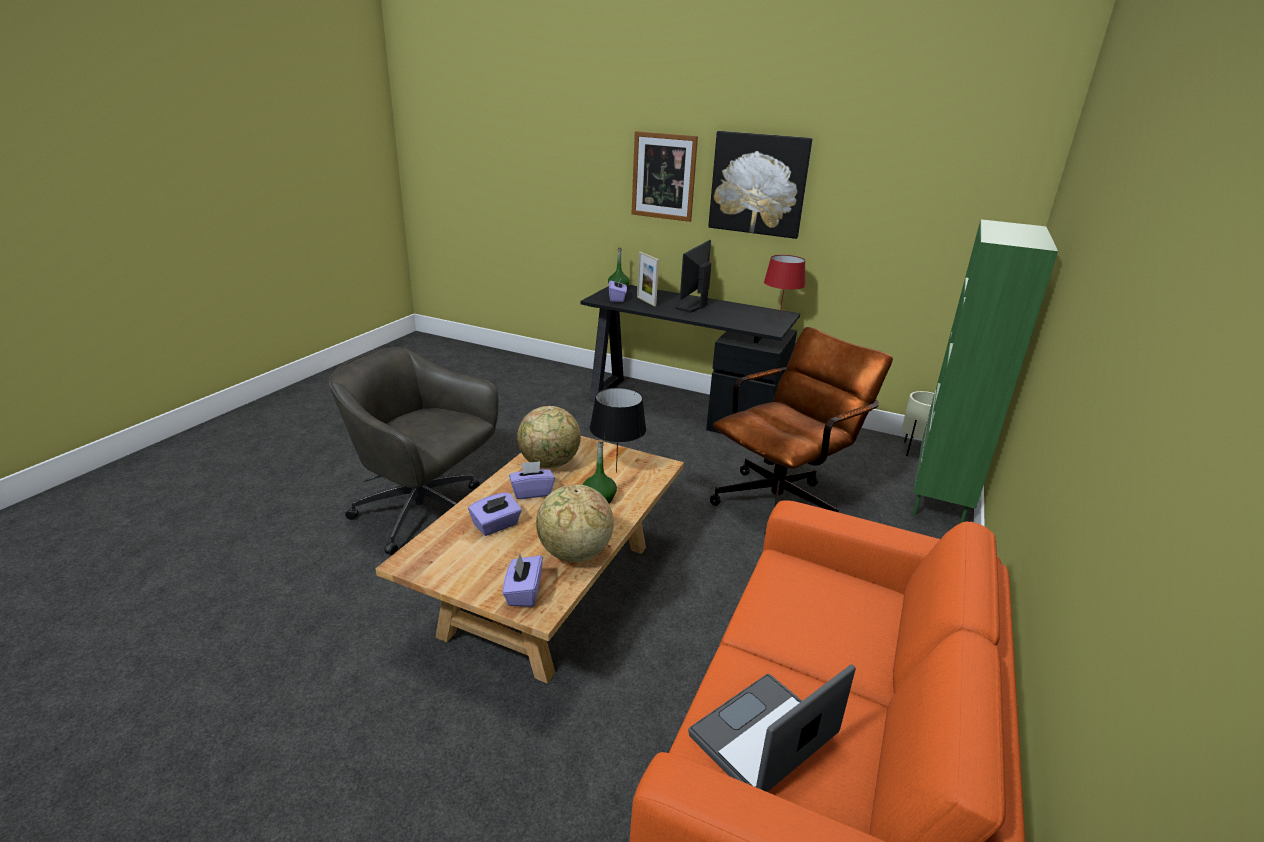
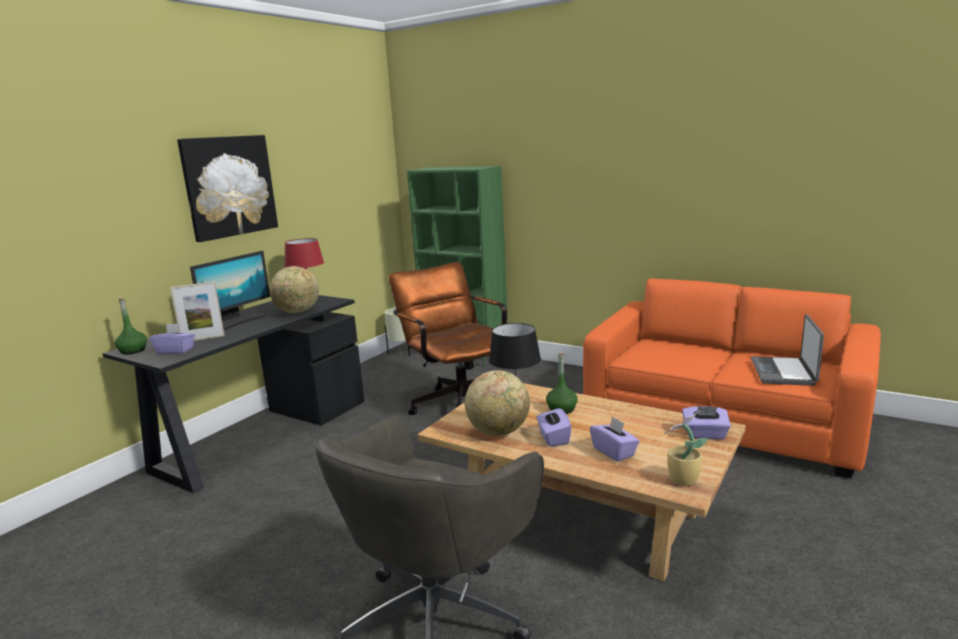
camera: 80 degrees left, 10 degrees down
(428, 561) = (682, 480): none -> potted plant
(574, 553) = (646, 417): globe -> globe (297, 312)
(663, 176) = (127, 201): picture -> none
(694, 305) = (238, 321): monitor -> monitor turned 90 degrees counterclockwise
(765, 738) = (784, 372): laptop -> laptop turned 45 degrees clockwise

